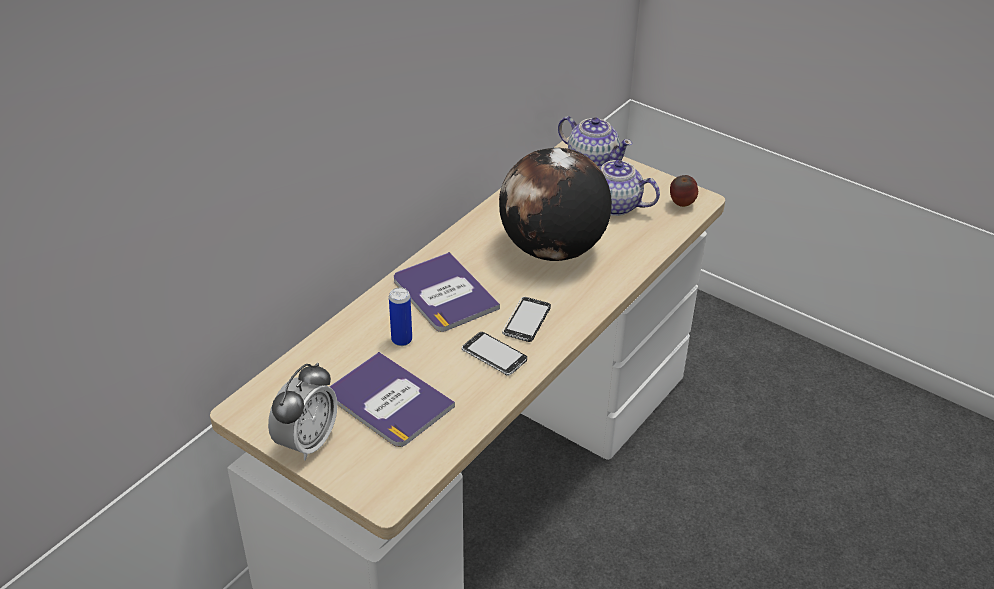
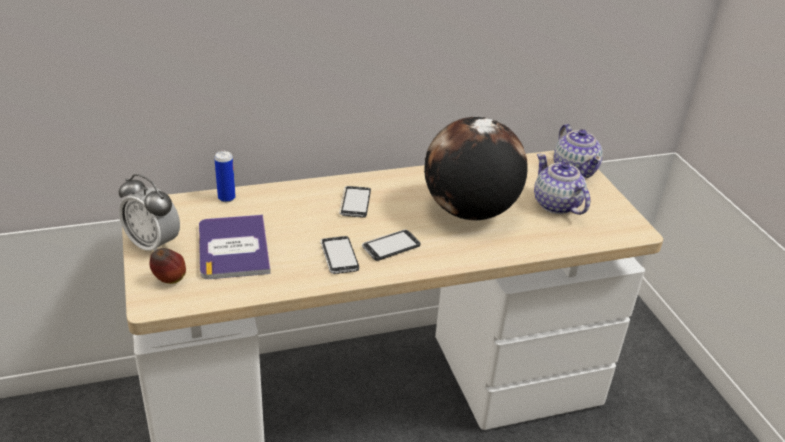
camera: 35 degrees right, 5 degrees down
(307, 442) = (153, 245): alarm clock -> alarm clock turned 60 degrees clockwise
(401, 340) = (290, 216): can -> can (226, 198)
(444, 293) = (355, 203): book -> phone
(681, 205) = (615, 228): apple -> apple (170, 281)

